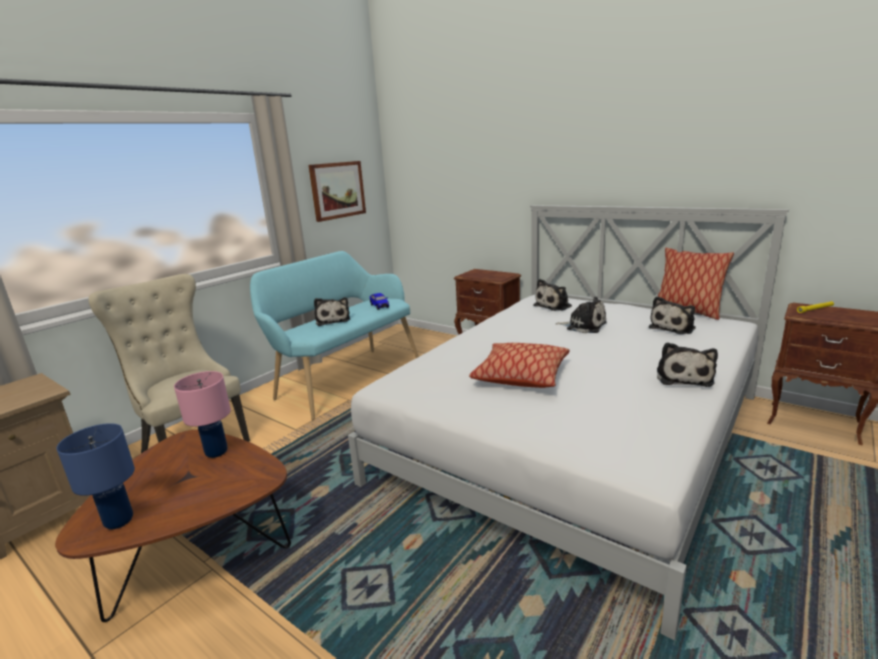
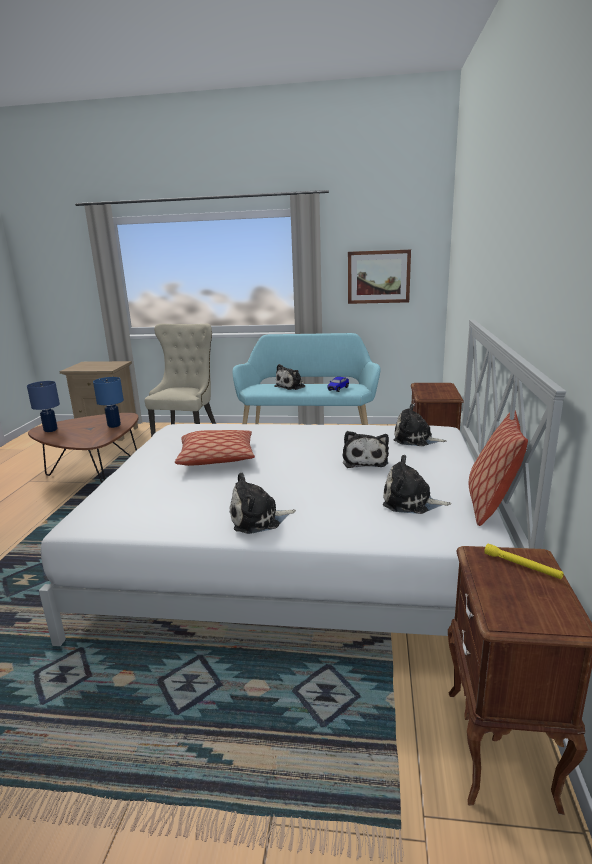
camera: 60 degrees right, 0 degrees up
(215, 452) = (114, 425): pink table lamp -> blue table lamp

